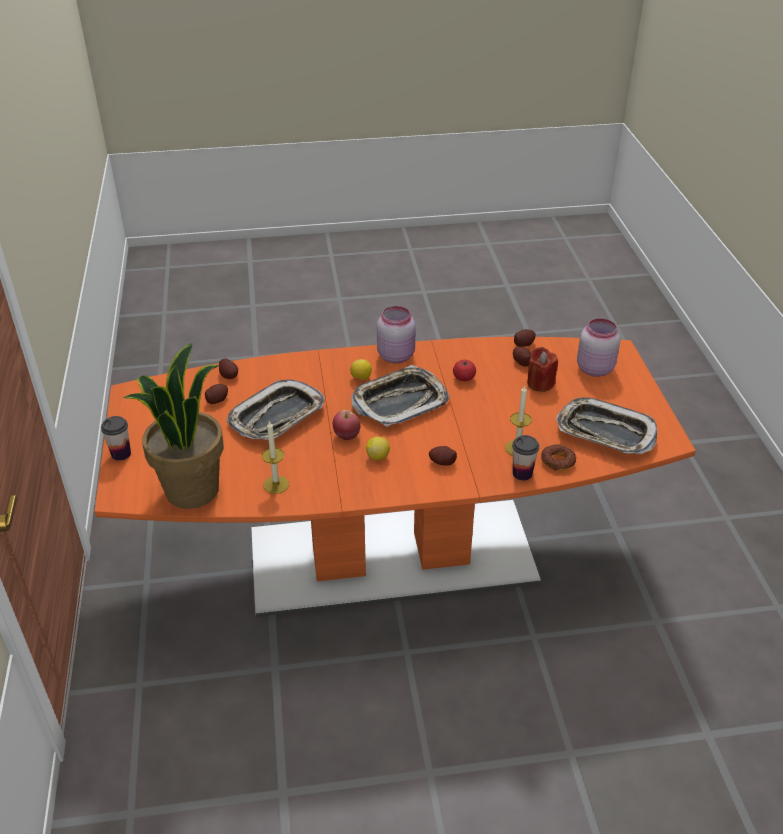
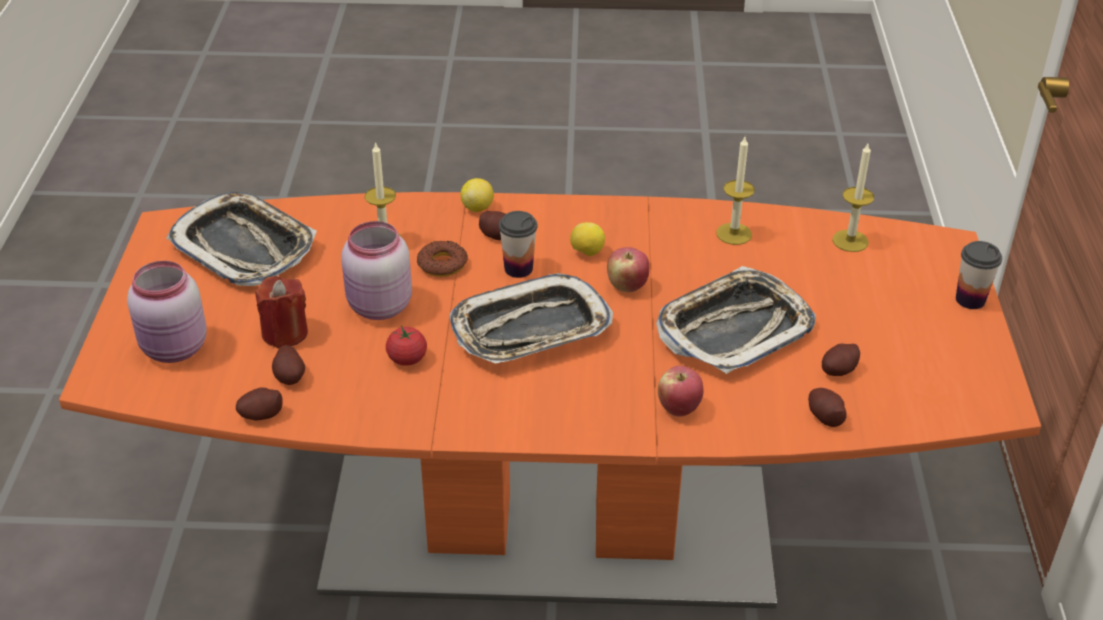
camera: 170 degrees left, 0 degrees up
(191, 489) = (850, 241): potted plant -> candle
(308, 370) = (678, 408): none -> apple
(361, 378) = (586, 381): lemon -> lemon (477, 208)
(396, 355) = (510, 420): pink jar -> pink jar (378, 307)
(522, 473) = (397, 210): cup -> cup (518, 268)
(558, 461) = (339, 218): donut -> donut (442, 264)

